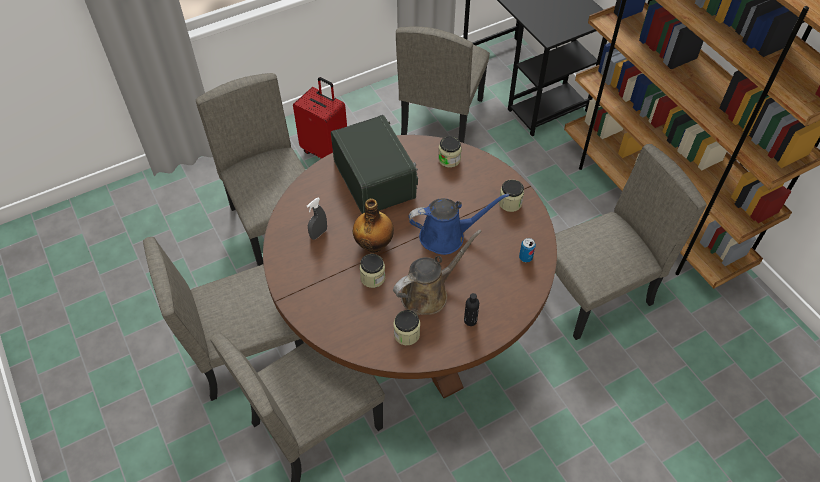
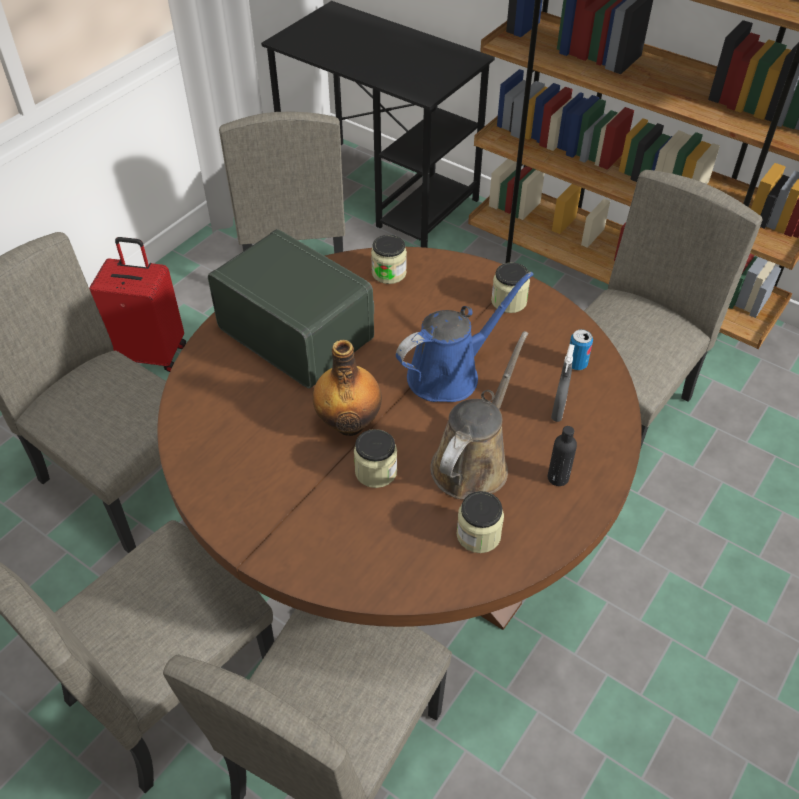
camera: 25 degrees left, 5 degrees down
(318, 233) = (252, 438): grey spray bottle -> grey spray bottle (558, 411)

